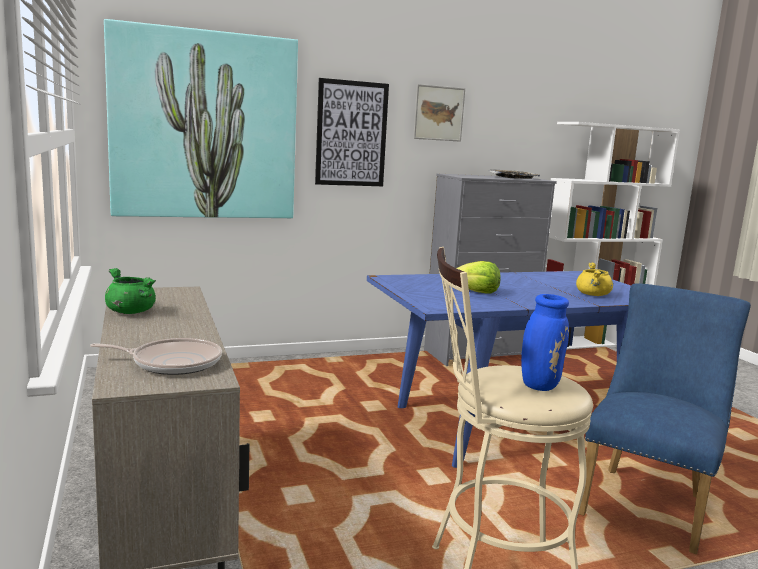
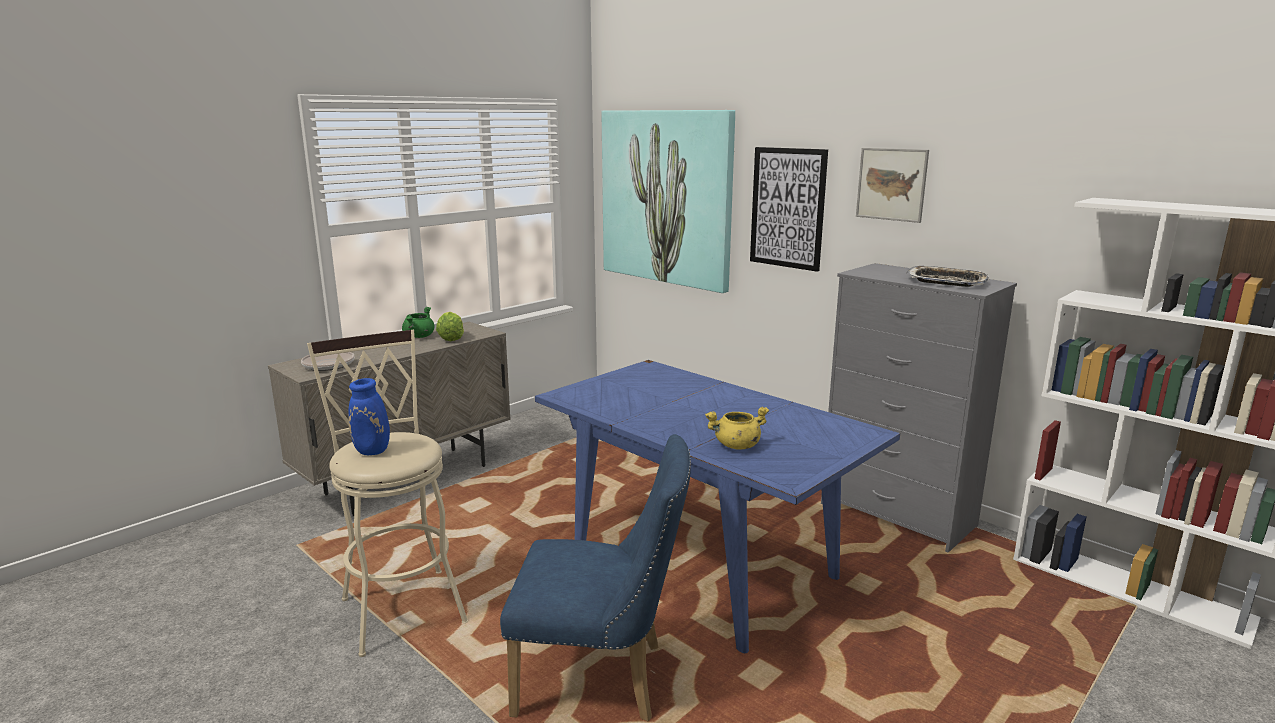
camera: 65 degrees right, 5 degrees up
(476, 292) = (649, 399): lettuce -> lettuce (451, 338)

